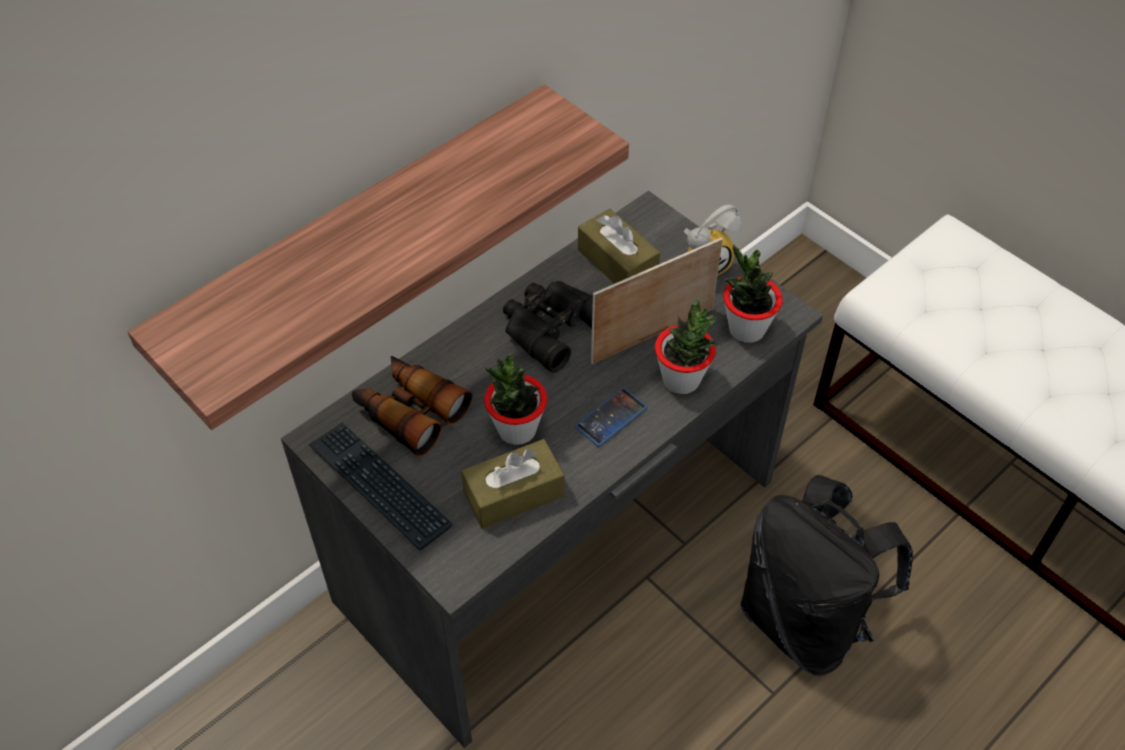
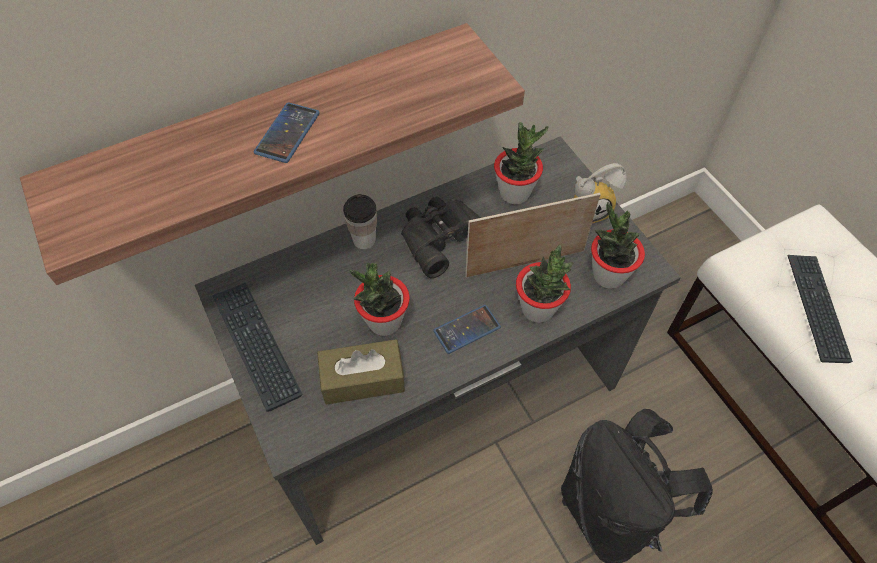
camera: 15 degrees right, 5 degrees up
(400, 231) = (287, 133): none -> phone
(409, 411) = (303, 285): binoculars -> none
(462, 348) = (364, 240): none -> cup
(617, 263) = (515, 193): brown tissue box -> potted plant
(972, 326) = (816, 308): none -> keyboard

